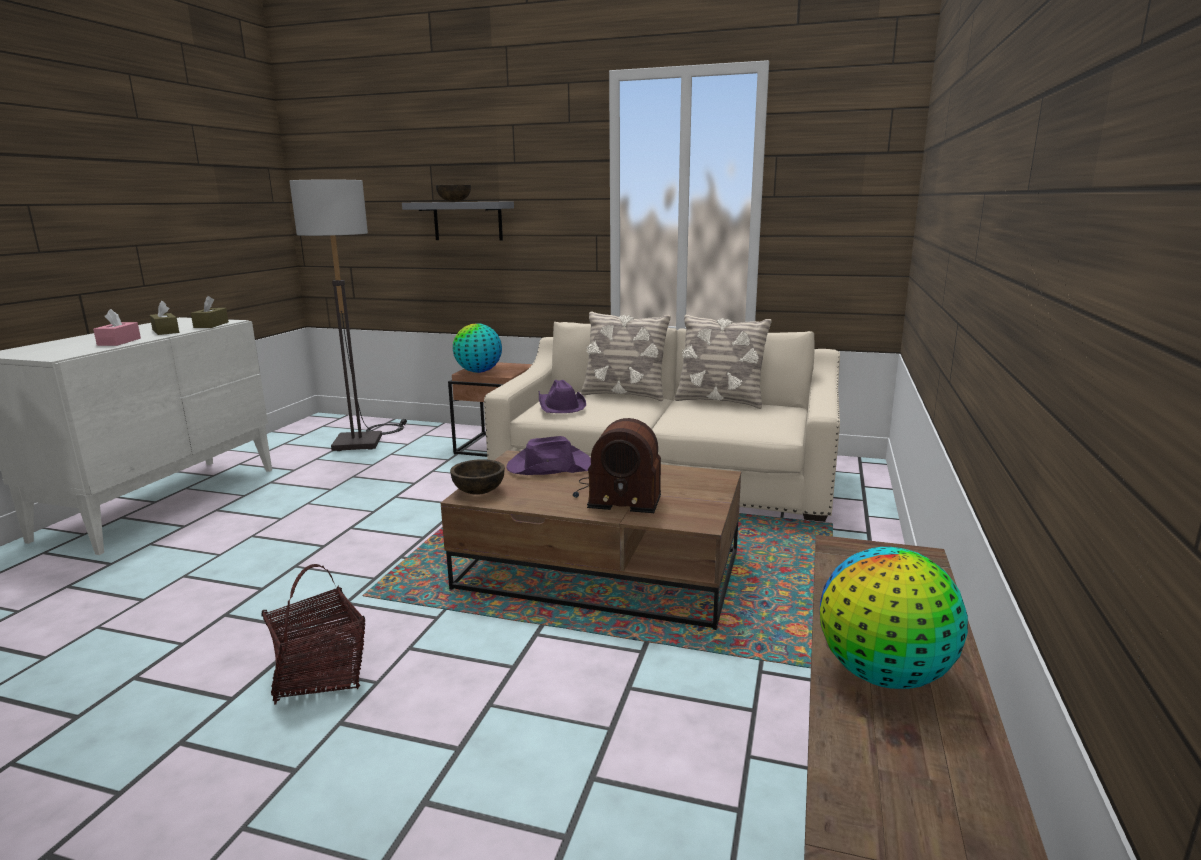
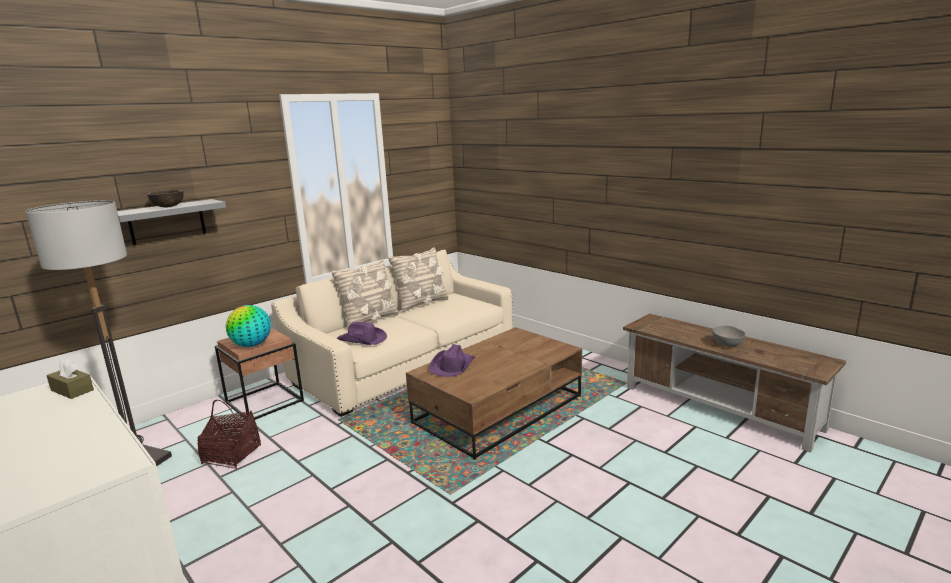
camera: 60 degrees left, 0 degrees up
(119, 342) = (83, 435): pink tissue box -> none
(165, 331) = (60, 413): brown tissue box -> none
(321, 674) = (534, 520): basket -> basket (231, 455)
(478, 491) = (468, 390): brown bowl -> none
(616, 496) = (515, 358): radio -> none
(884, 675) = (728, 344): globe -> grey bowl

